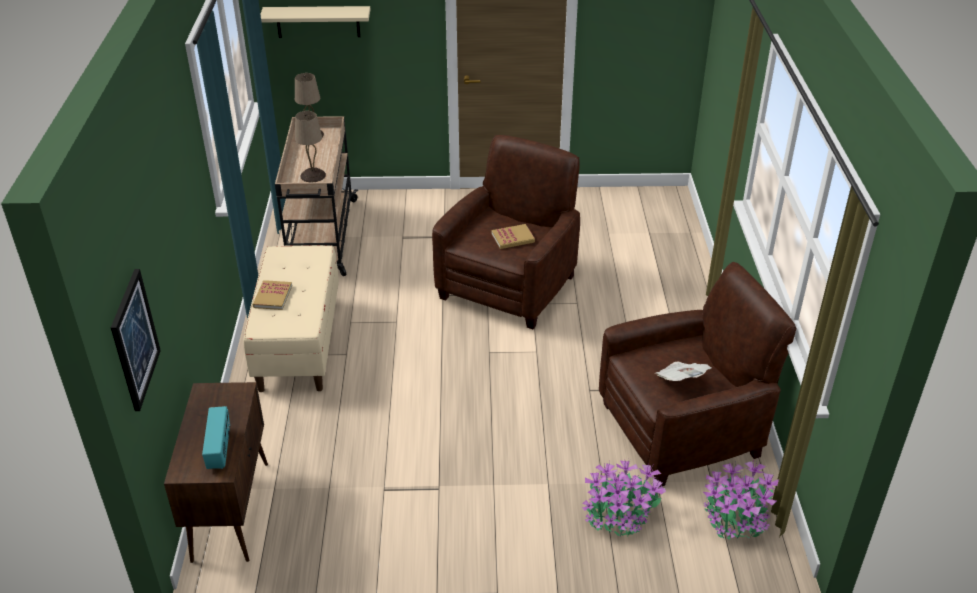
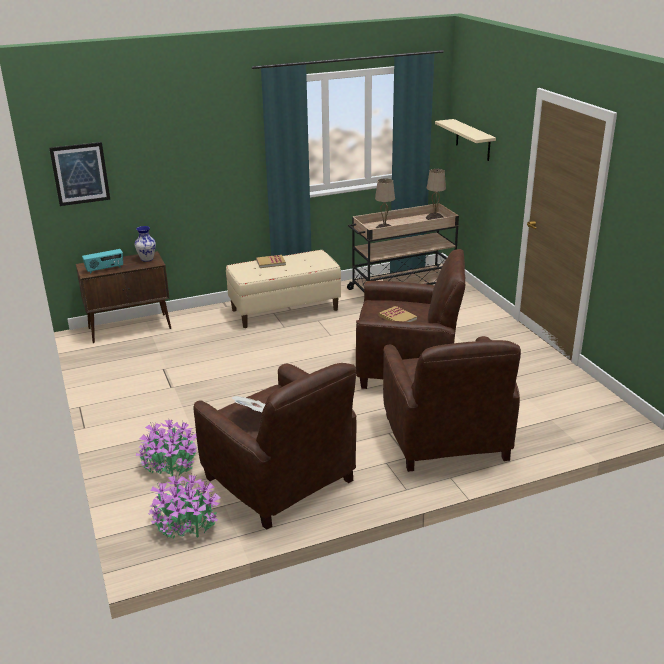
camera: 70 degrees right, 10 degrees down
(217, 398) = (146, 259): none -> vase
(653, 301) = (446, 438): none -> brown armchair

